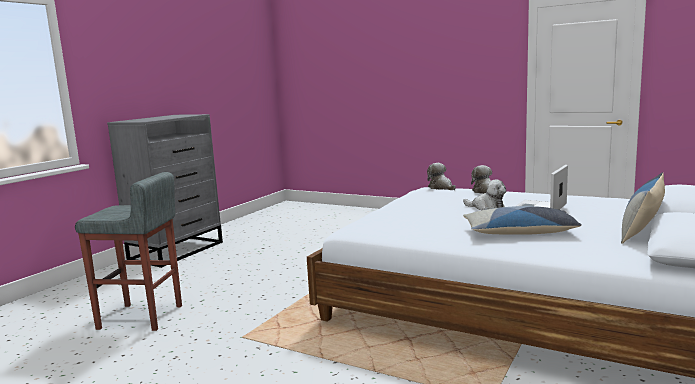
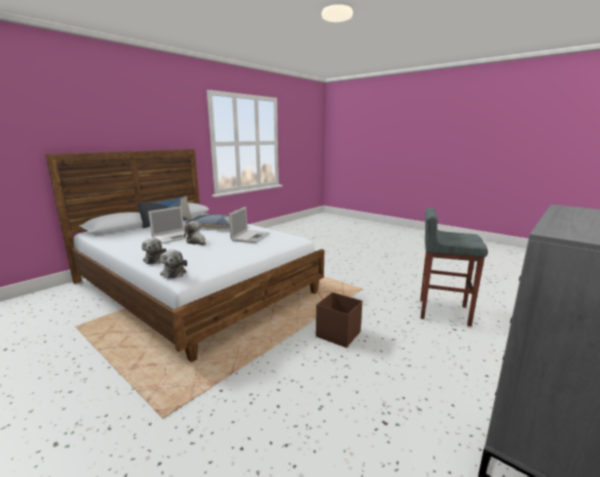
camera: 170 degrees left, 5 degrees up
(290, 280) = (338, 334): none -> brown storage box
(425, 223) = (251, 237): none -> laptop

